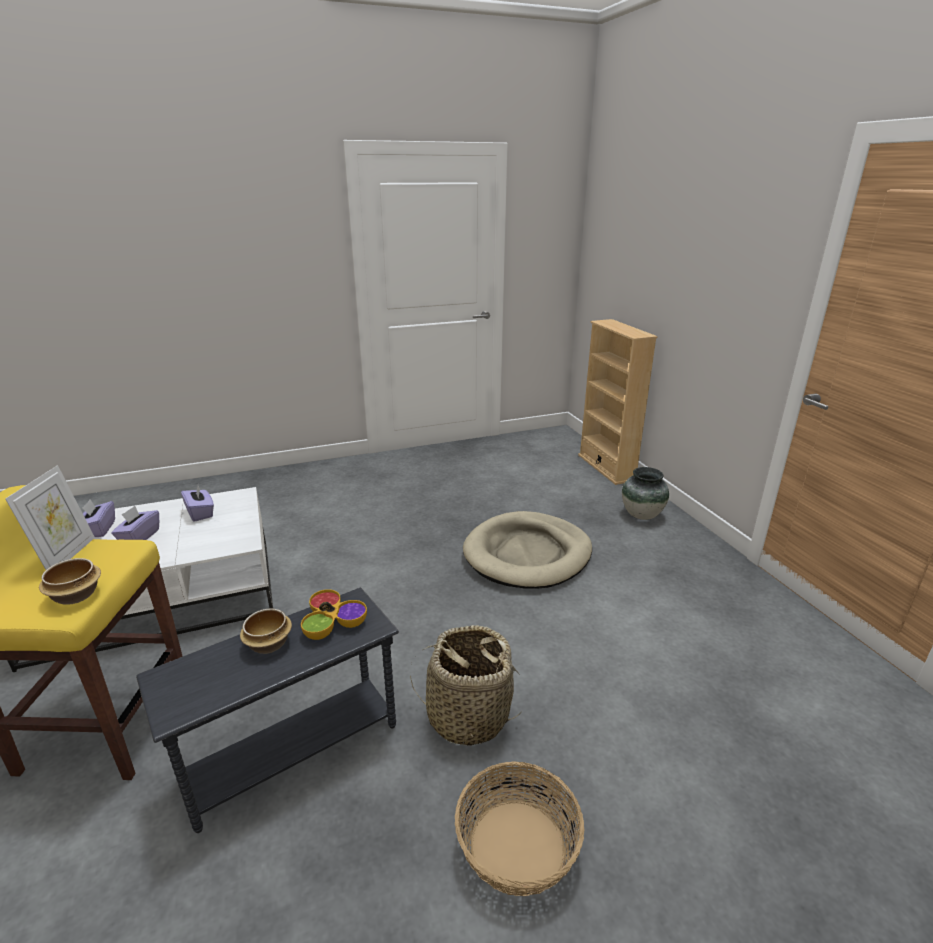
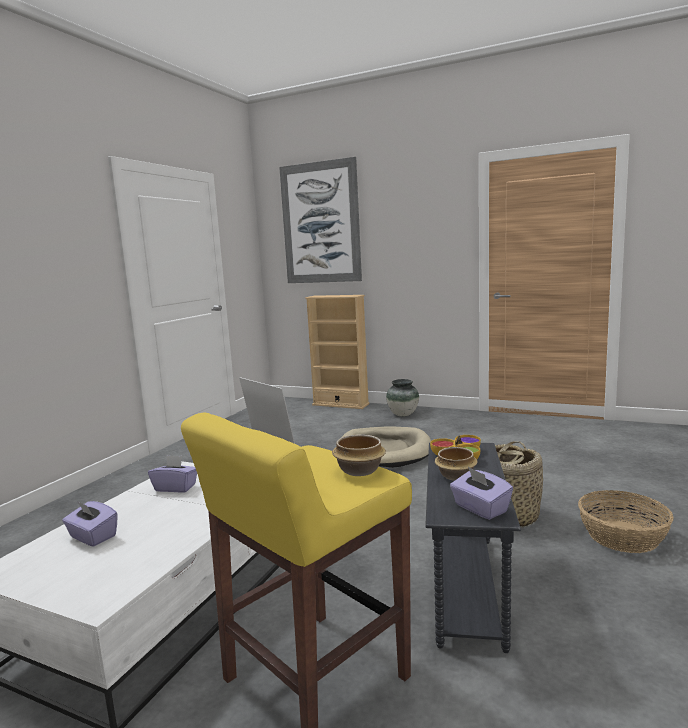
camera: 45 degrees left, 15 degrees down
(139, 537) = (158, 519): purple tissue box -> purple tissue box (480, 509)
(637, 218) = (320, 223): none -> picture

